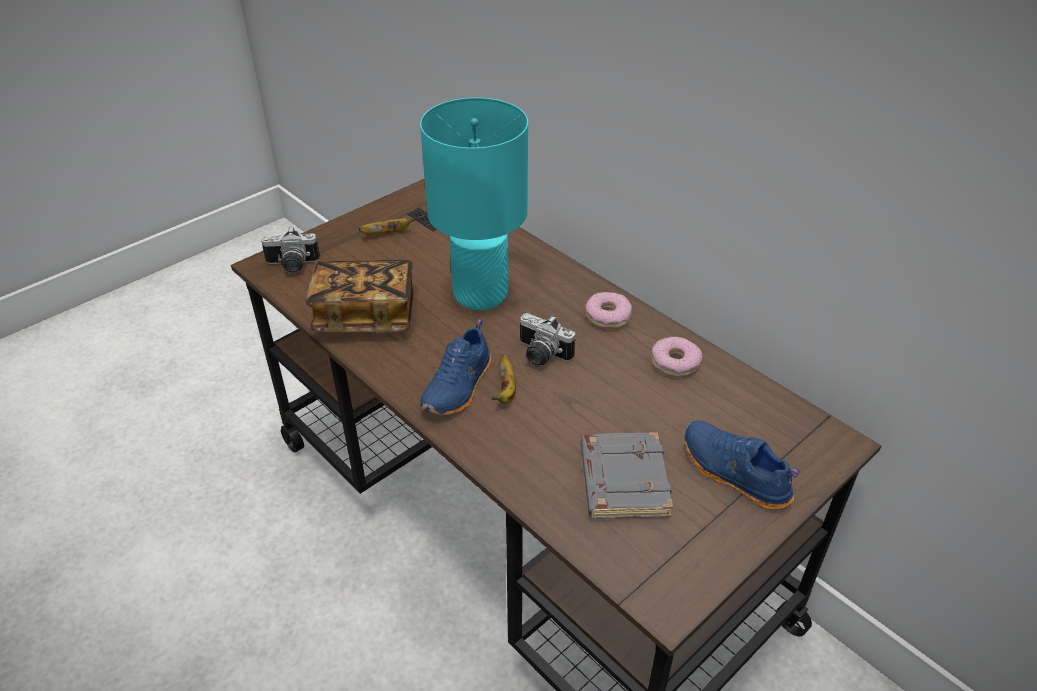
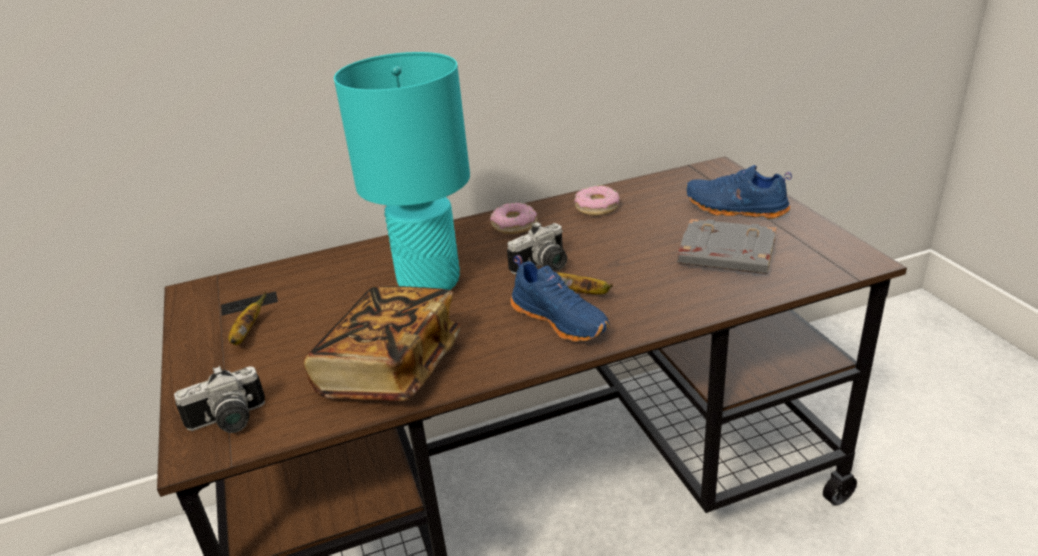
camera: 65 degrees left, 10 degrees down
(292, 266) = (229, 422): camera -> camera turned 45 degrees clockwise
(733, 474) = (735, 209): blue shoe -> blue shoe turned 45 degrees clockwise

